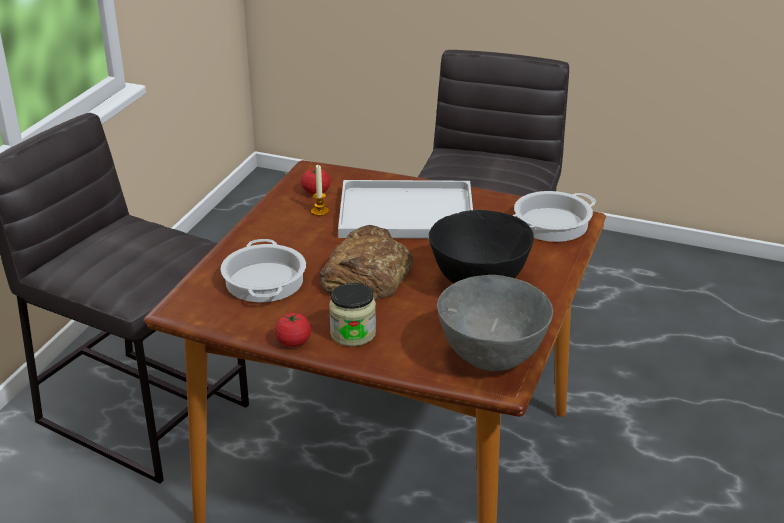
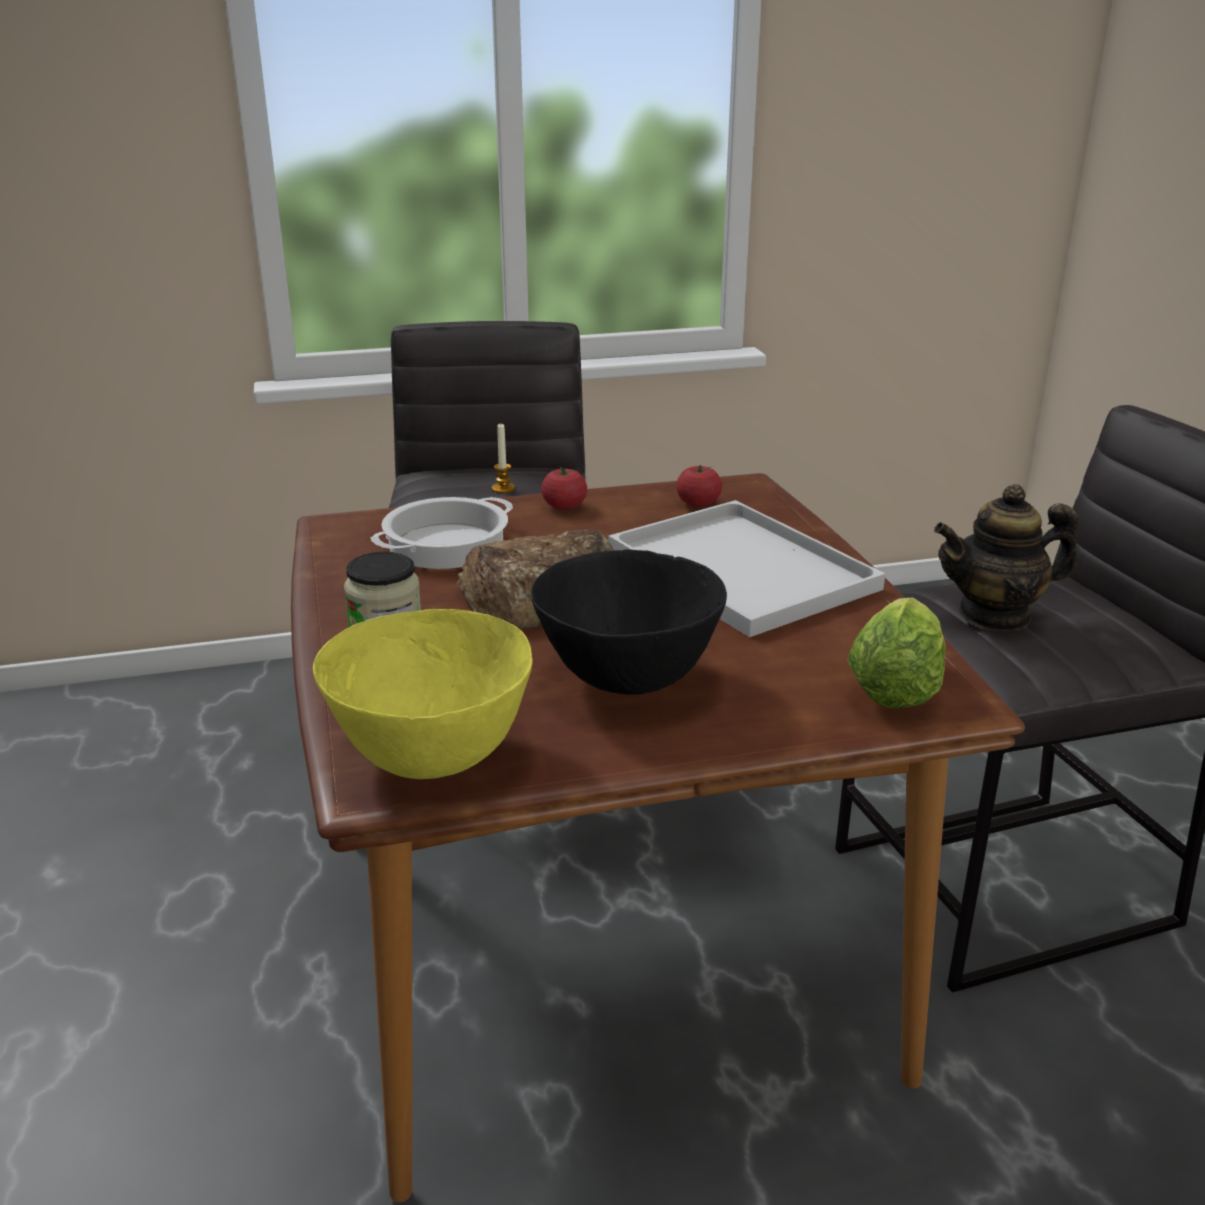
camera: 55 degrees right, 5 degrees down
(293, 342) = (328, 605): tomato -> tomato (564, 506)
(320, 211) = (654, 521): candle -> candle (503, 488)
(475, 181) = (995, 615): none -> teapot
(493, 357) = (432, 757): grey bowl -> yellow bowl
(552, 224) = (896, 685): cooking pot -> lettuce

